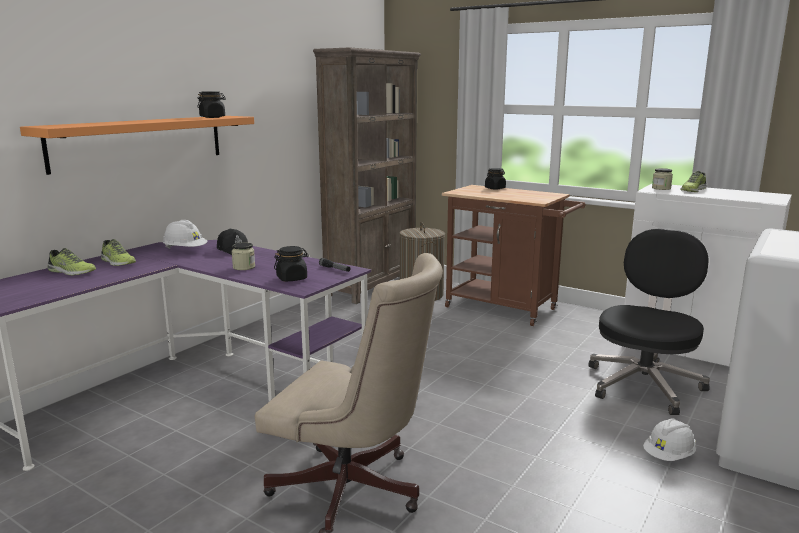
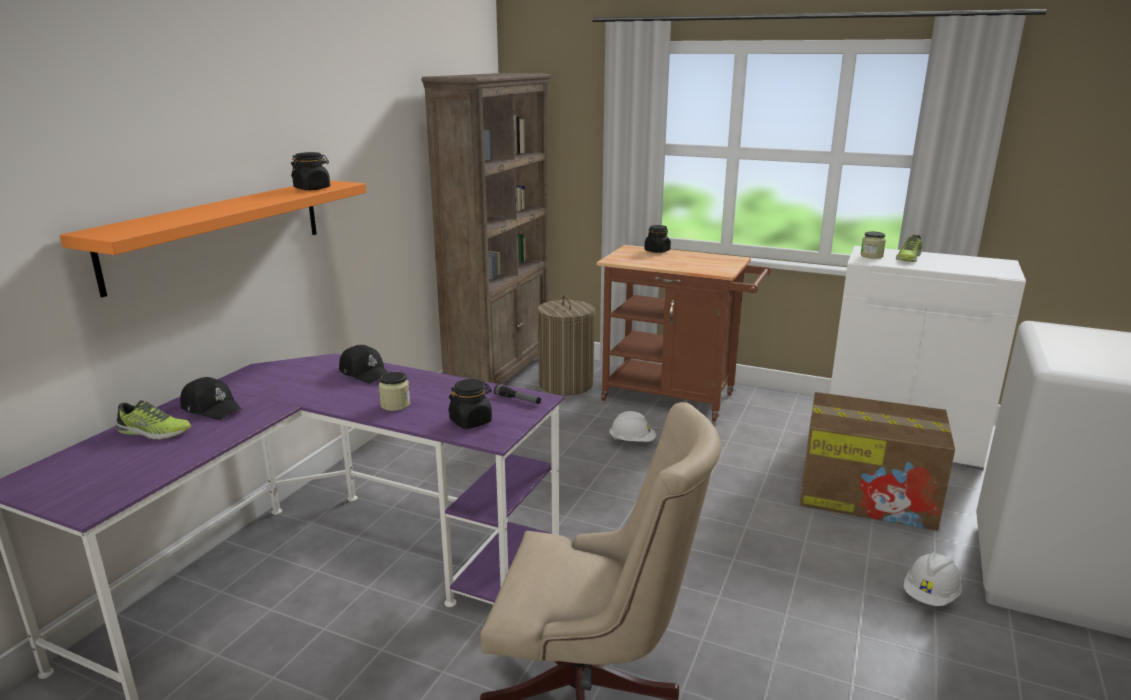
camera: 10 degrees left, 5 degrees up
(117, 262) = (212, 408): shoe -> black cap
(185, 250) = (297, 378): white hard hat -> white hard hat (632, 441)
(644, 384) = (869, 495): black office chair -> cardboard box

